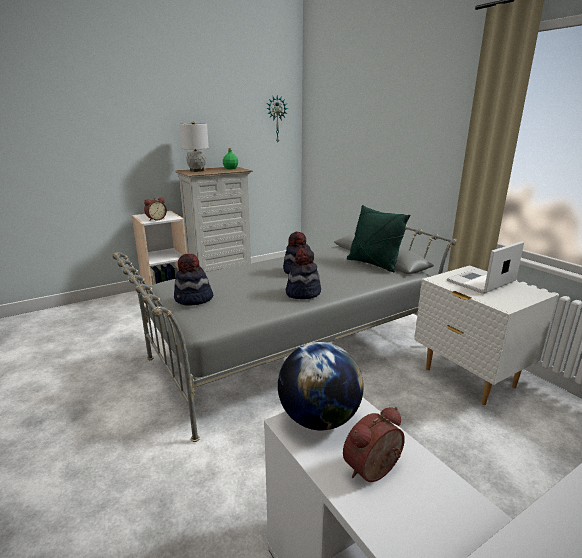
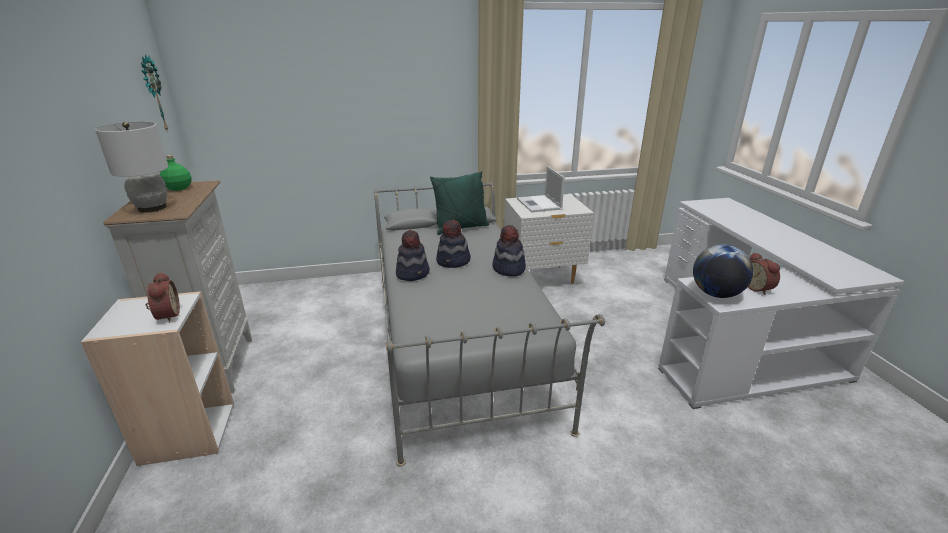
camera: 70 degrees left, 5 degrees up
(193, 299) = (489, 328): hat -> hat (413, 273)

